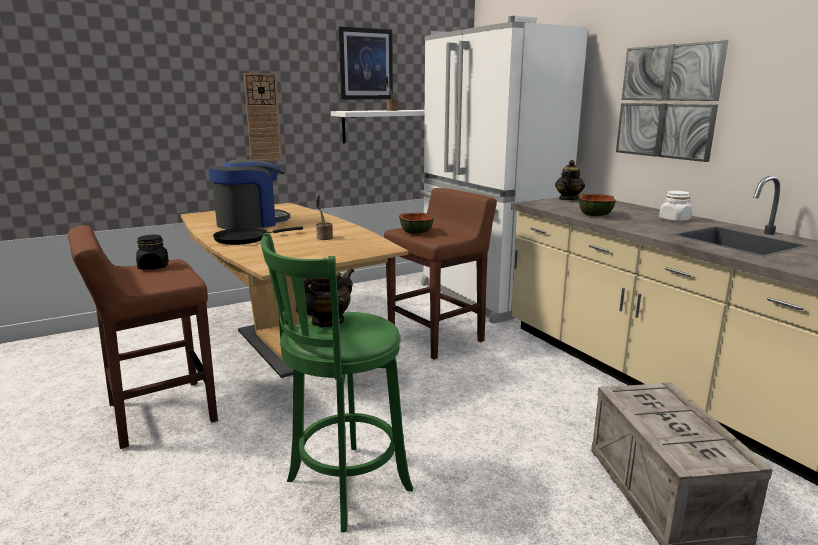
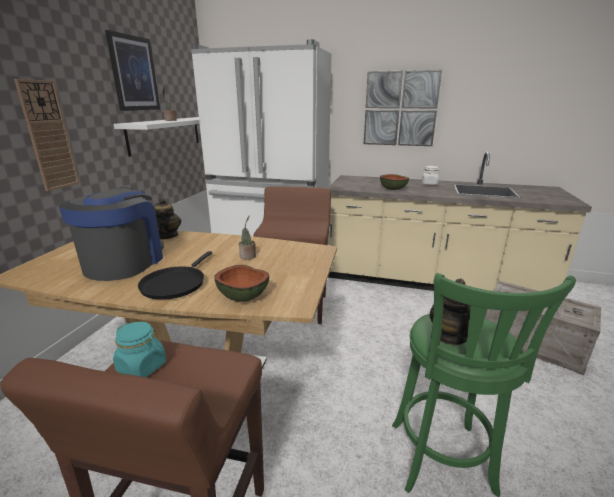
camera: 45 degrees left, 5 degrees up
(153, 267) = (142, 367): black jar -> turquoise jar
(416, 232) = (285, 228): bowl -> bowl (243, 295)
(568, 199) = (345, 180): teapot -> teapot (167, 236)

